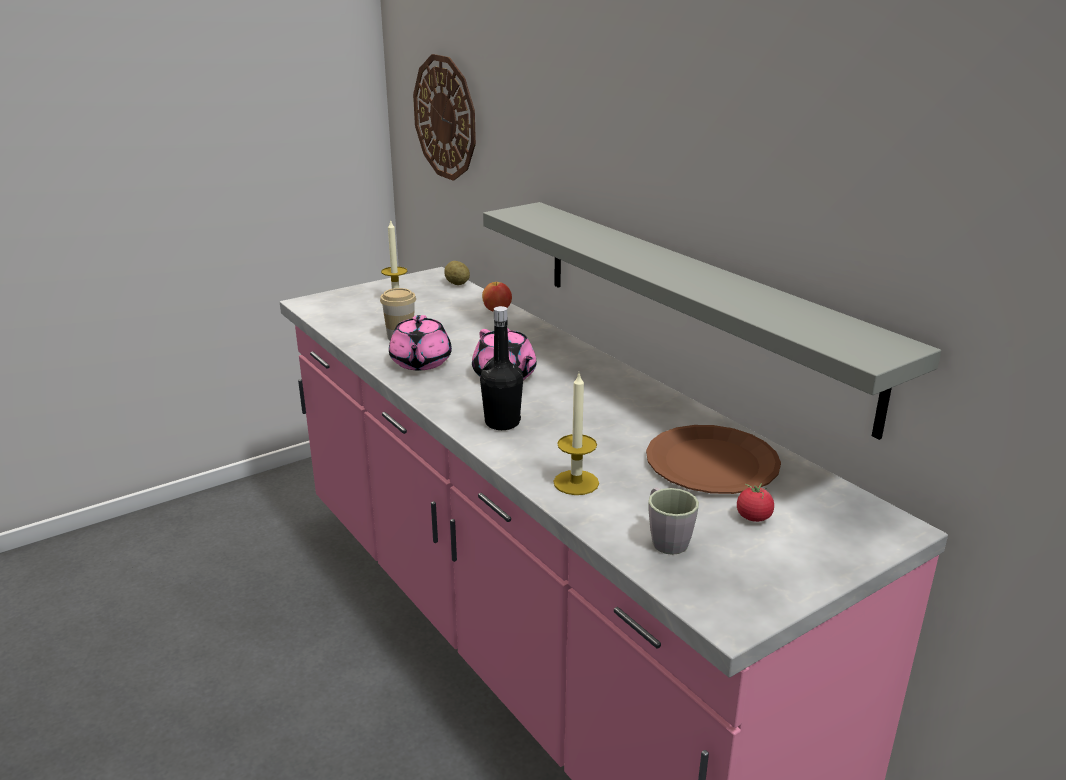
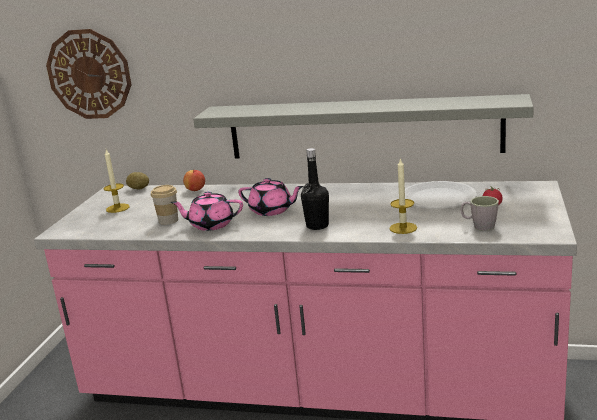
camera: 40 degrees left, 5 degrees down
(420, 362) = (211, 225): pink teapot -> pink teapot turned 135 degrees clockwise
(711, 463) = (438, 198): brown plate -> white plate

